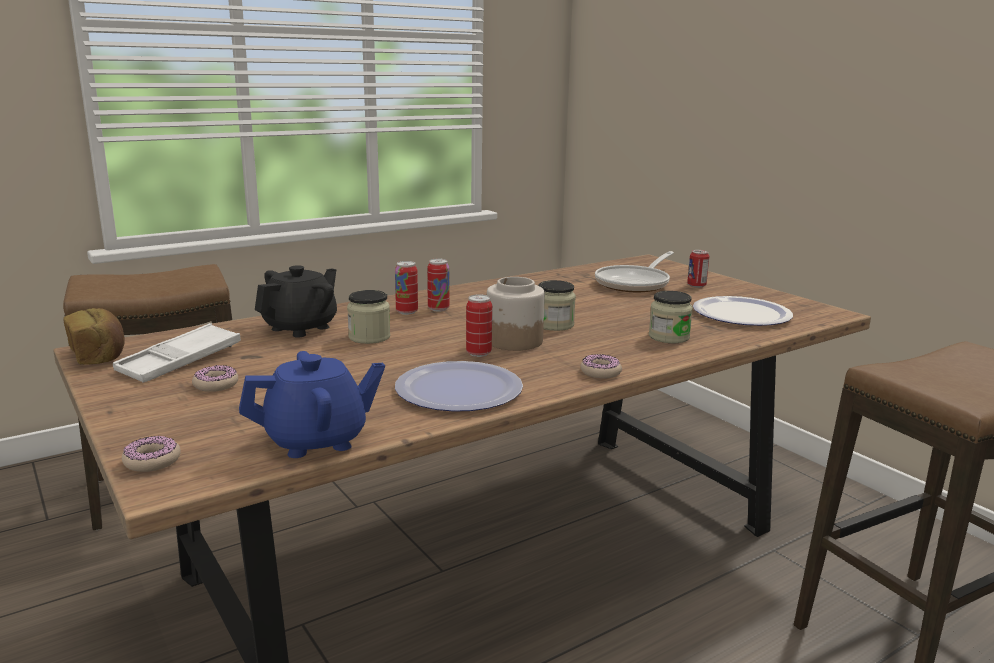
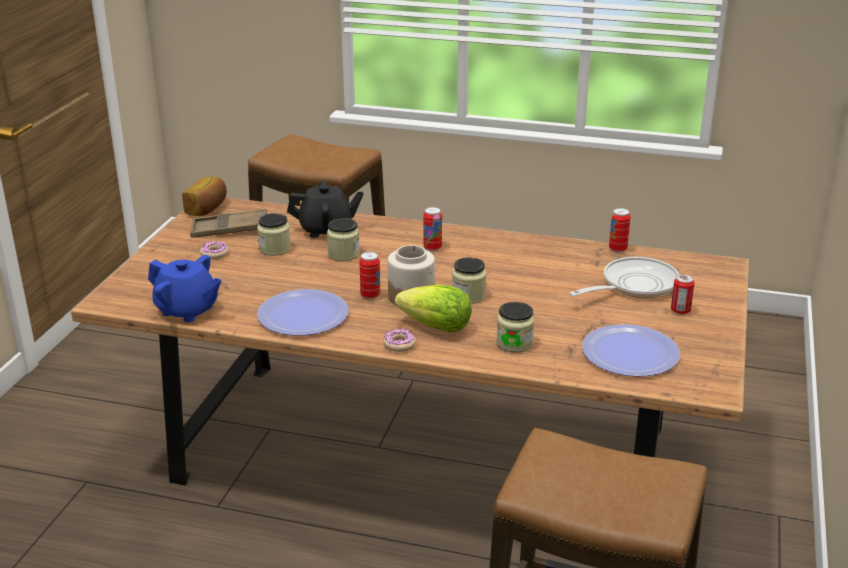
camera: 50 degrees right, 10 degrees up
(152, 461) = (119, 287): donut -> none
(180, 361) = (229, 229): white tray -> brown tray
(282, 357) = (275, 249): none -> jar
(407, 312) = (408, 242): can -> can (617, 249)
(592, 350) = (436, 327): none -> lettuce
(635, 283) = (634, 285): frying pan -> frying pan turned 150 degrees clockwise

